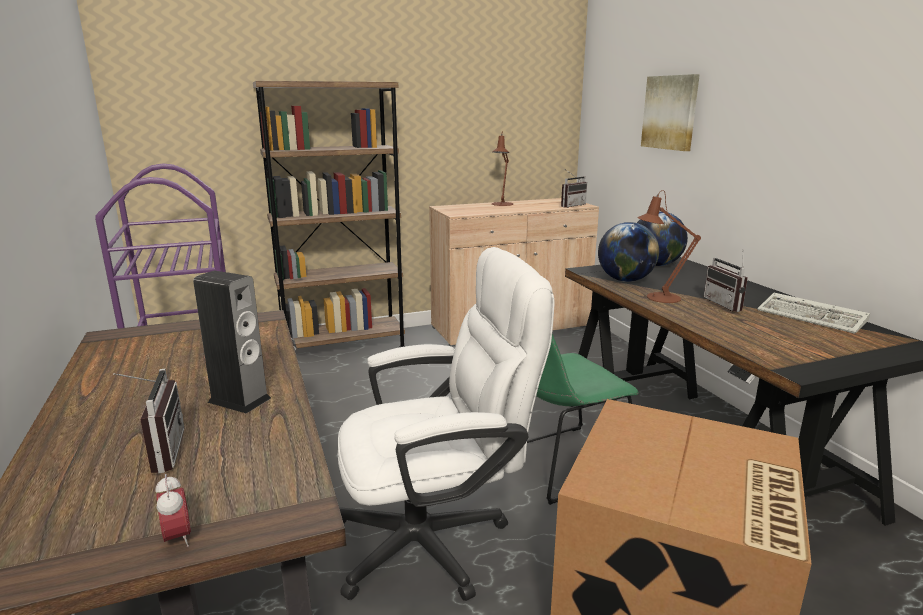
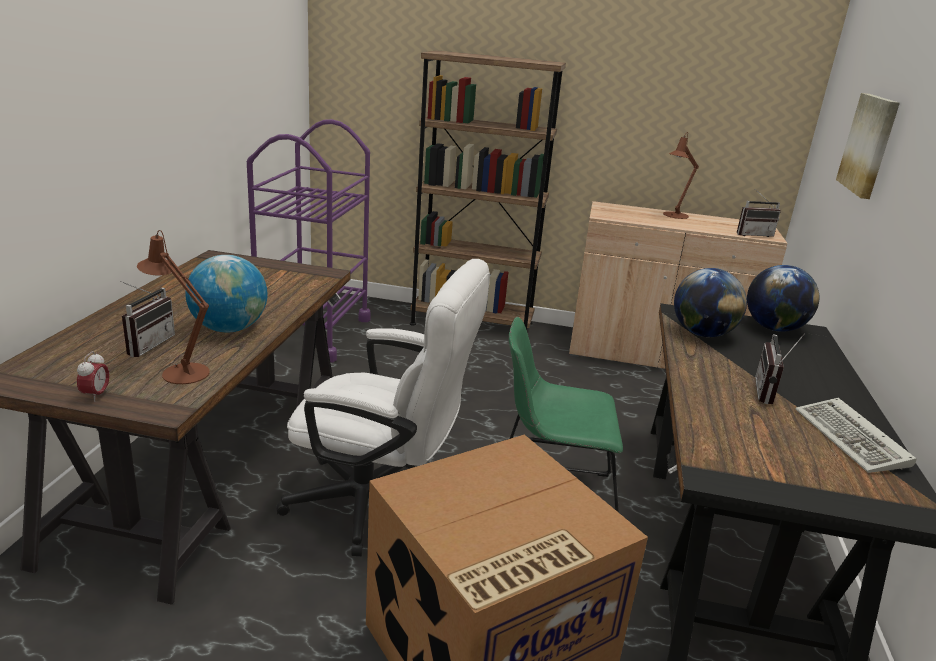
camera: 30 degrees right, 5 degrees up
(239, 400) = (229, 328): speaker -> globe
(658, 297) = (703, 361): brown table lamp -> brown table lamp (181, 371)

